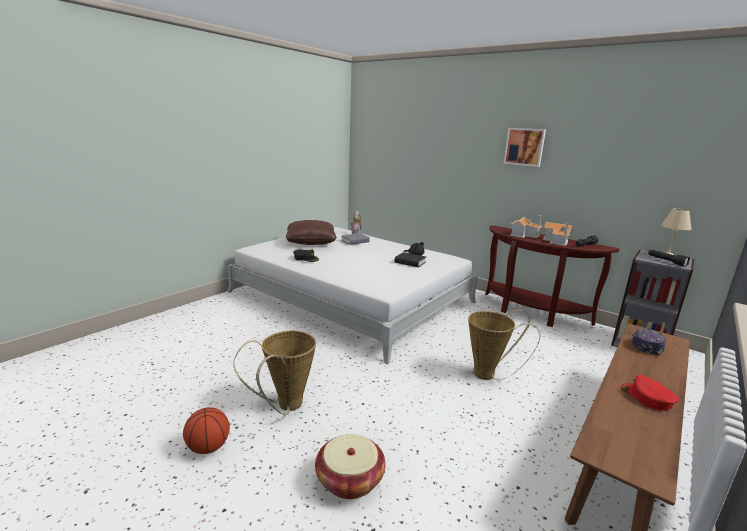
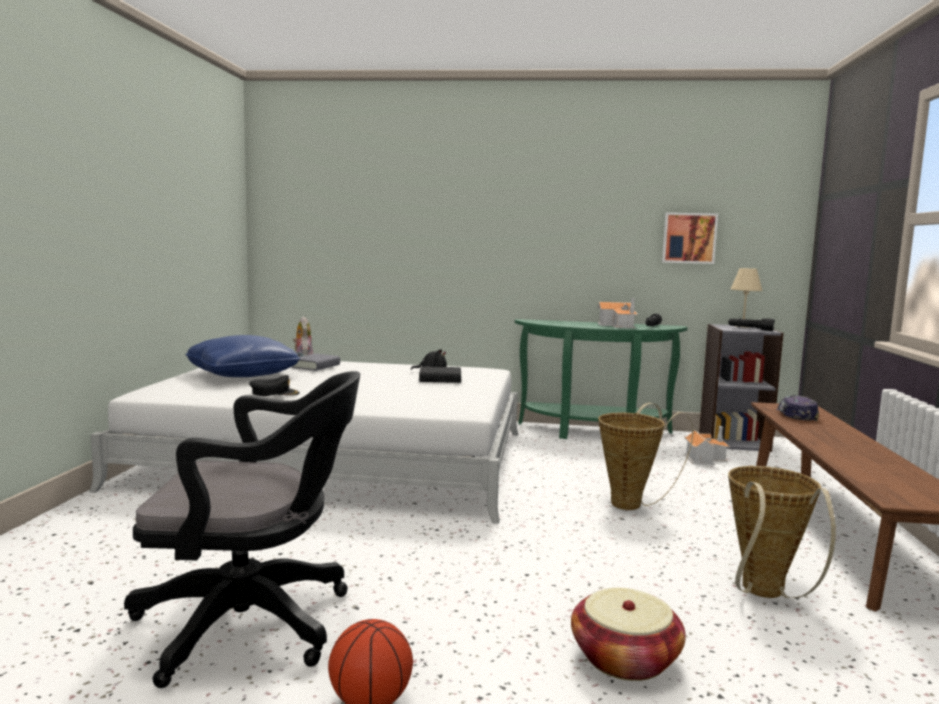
camera: 30 degrees left, 10 degrees down
(212, 385) = (255, 624): none -> black office chair
(285, 407) = (422, 612): basket -> basket (764, 594)
(311, 242) = (242, 374): brown pillow -> blue pillow
(524, 147) = (550, 205): picture -> picture (689, 238)
(524, 235) = (572, 323): toy house -> toy house (704, 458)
(531, 312) = (594, 433): brown console table -> green console table
(647, 397) = (860, 452): red cap -> none

